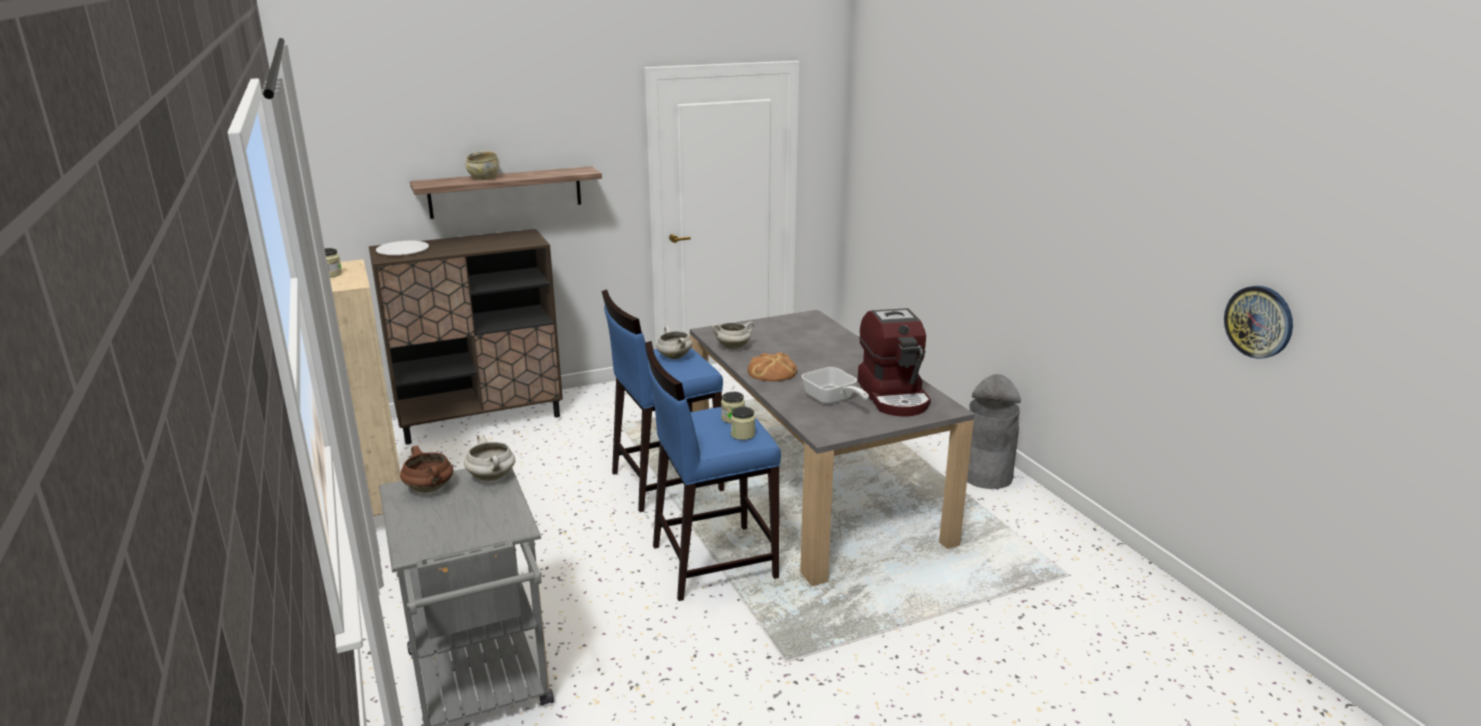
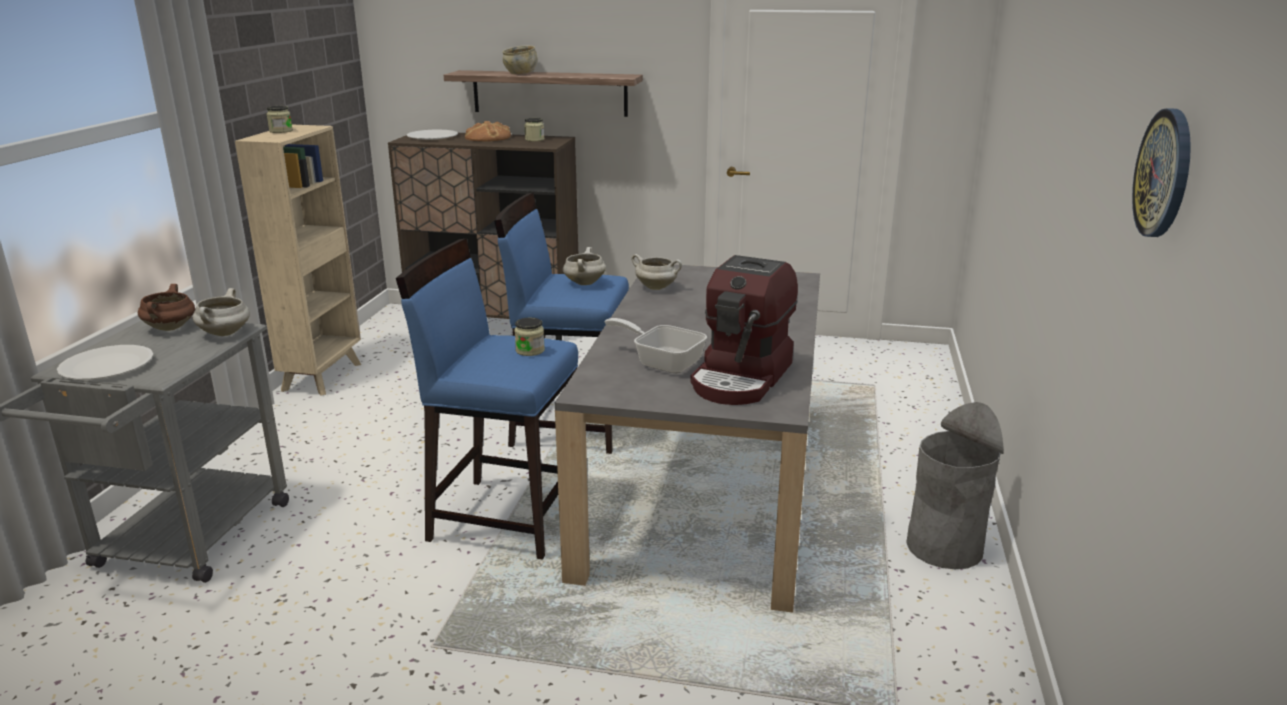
camera: 35 degrees right, 0 degrees up
(449, 534) = (106, 365): none -> white plate
(742, 434) = (510, 367): jar -> jar (534, 139)
(772, 371) = (652, 319): bread -> bread (488, 138)
(832, 400) = (662, 362): frying pan -> frying pan turned 120 degrees clockwise
(1259, 321) = (1205, 365): wall clock -> wall clock (1164, 173)

